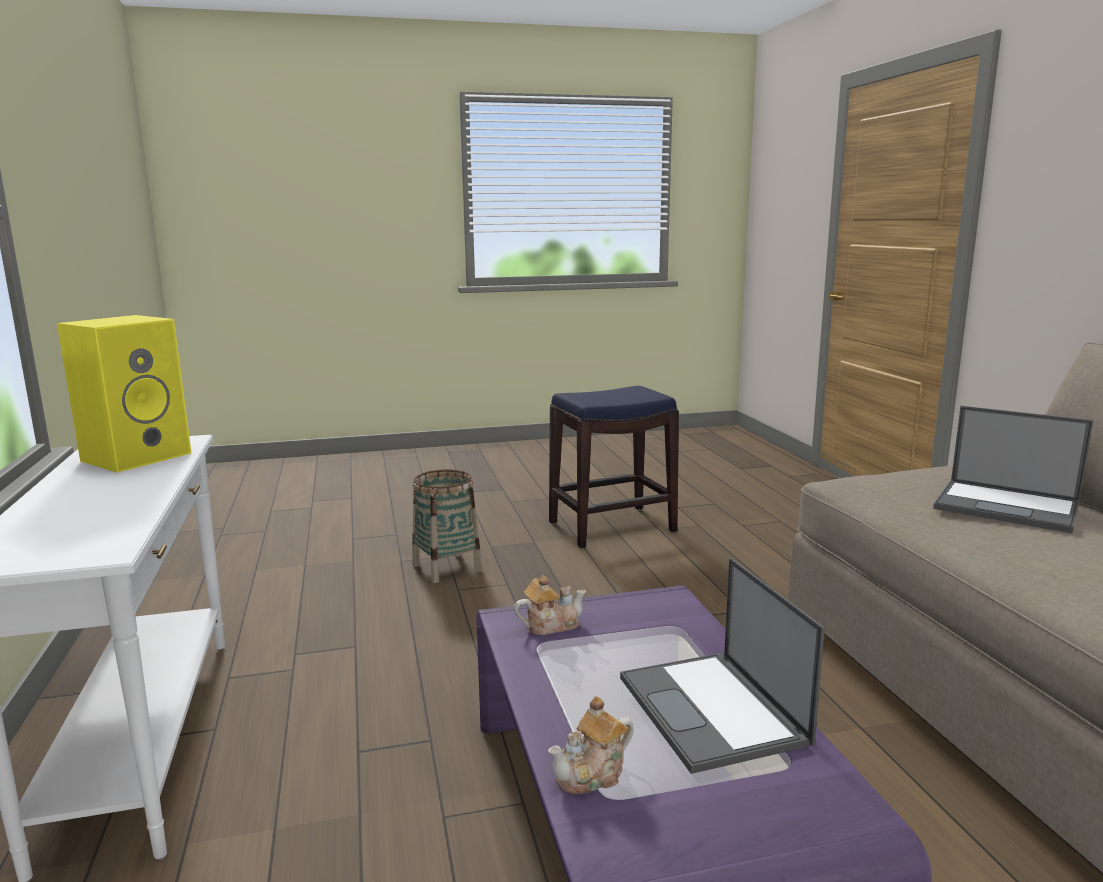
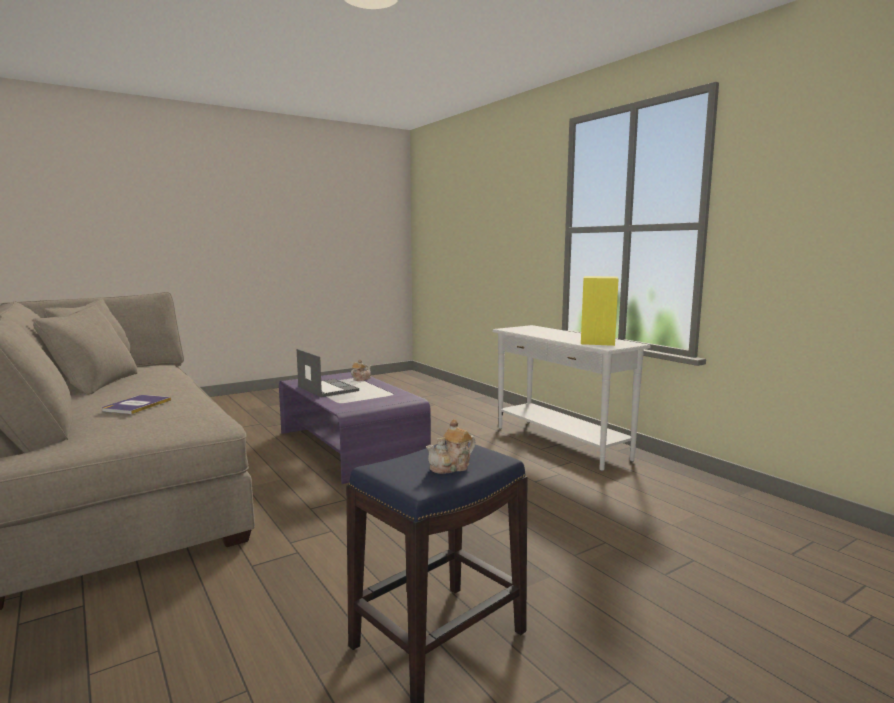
camera: 160 degrees right, 5 degrees down
(447, 568) = (557, 542): basket -> none
(550, 625) = (392, 398): teapot -> teapot (451, 467)
(1008, 507) = (136, 405): laptop -> book

